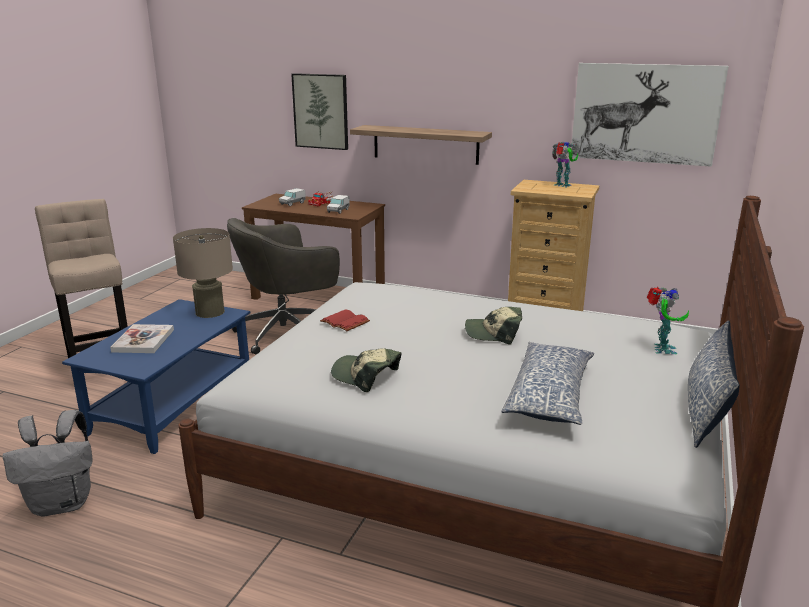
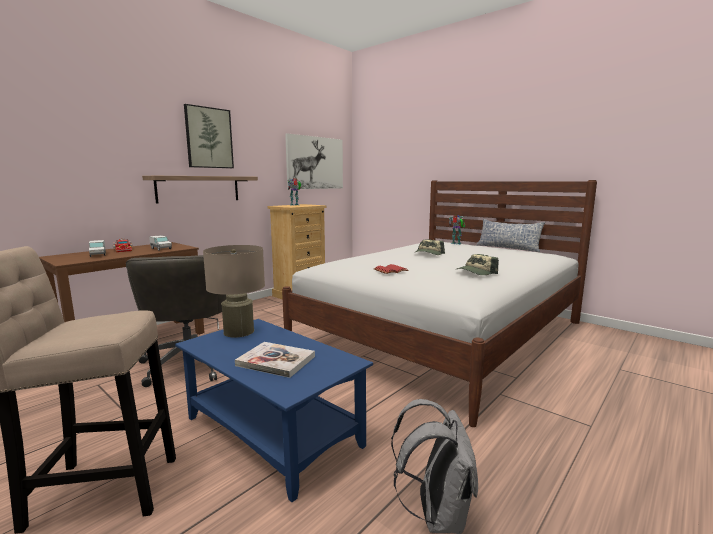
camera: 70 degrees left, 10 degrees down
(321, 111) = (92, 164): picture -> picture (209, 138)
(550, 395) = (501, 255): pillow -> none

